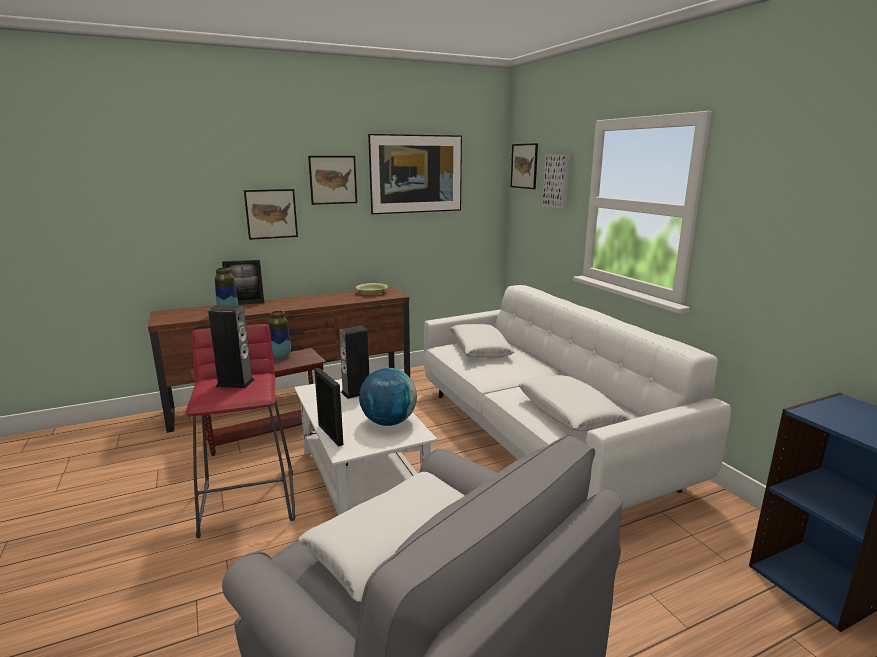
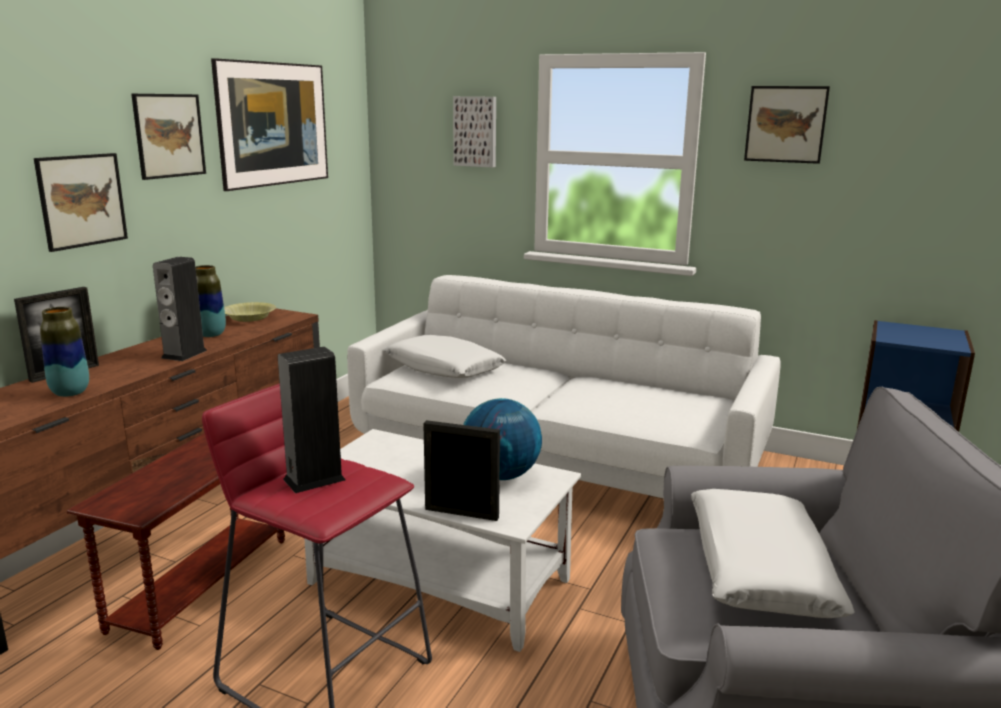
camera: 40 degrees left, 0 degrees up
(281, 356) = (200, 445): vase -> vase (211, 334)
(356, 392) = (394, 458): speaker -> speaker (184, 354)
(524, 166) = (406, 111): picture -> picture (785, 124)
(569, 413) = (649, 407): white pillow -> none

